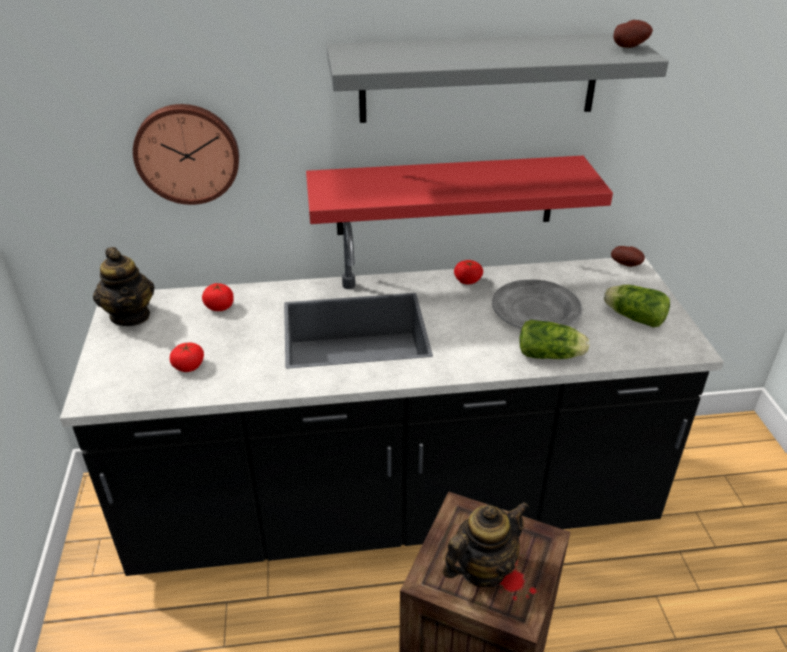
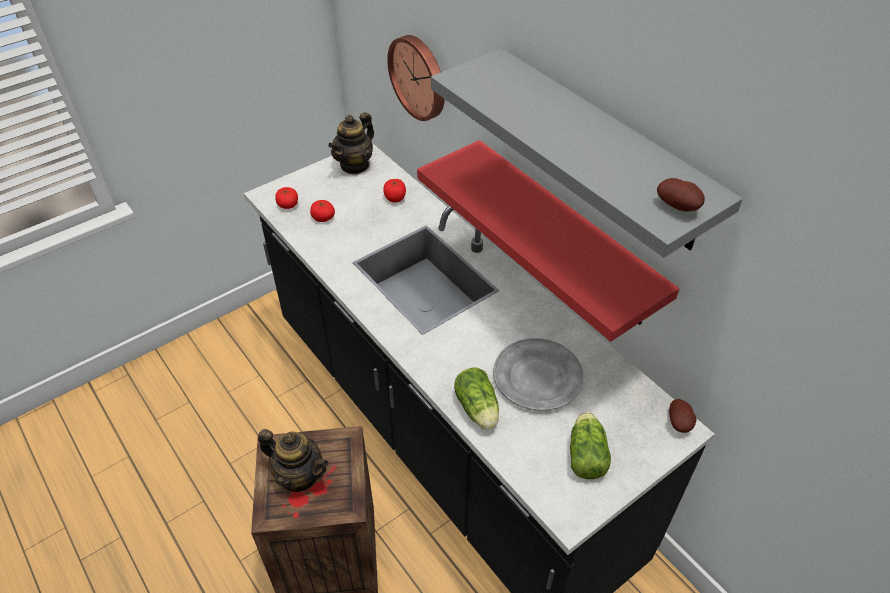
camera: 60 degrees right, 10 degrees up
(467, 280) = (545, 315): tomato -> tomato (288, 204)

